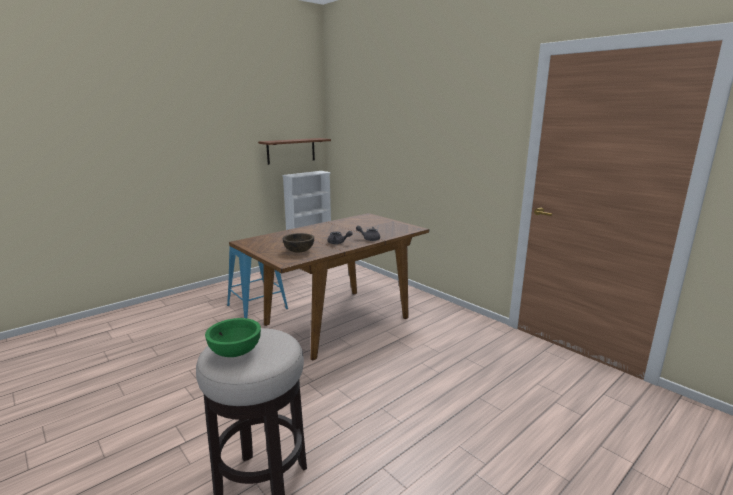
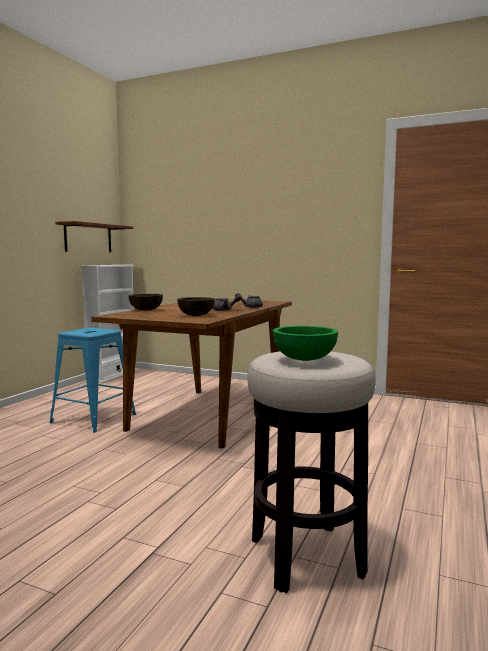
camera: 25 degrees left, 10 degrees down
(281, 234) = (146, 310): none -> brown bowl

